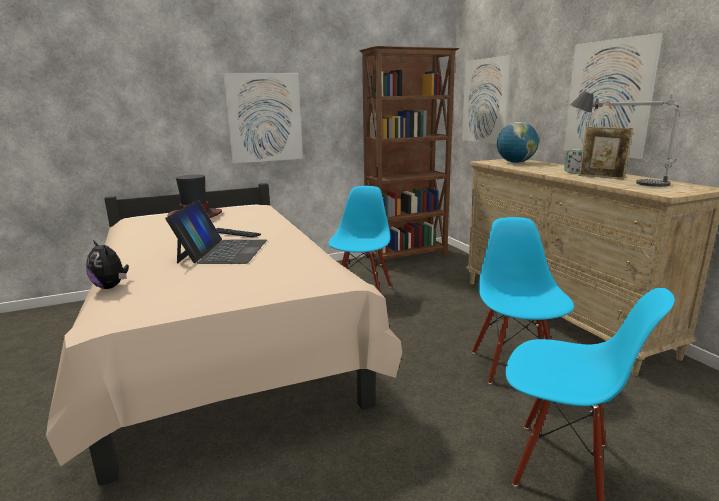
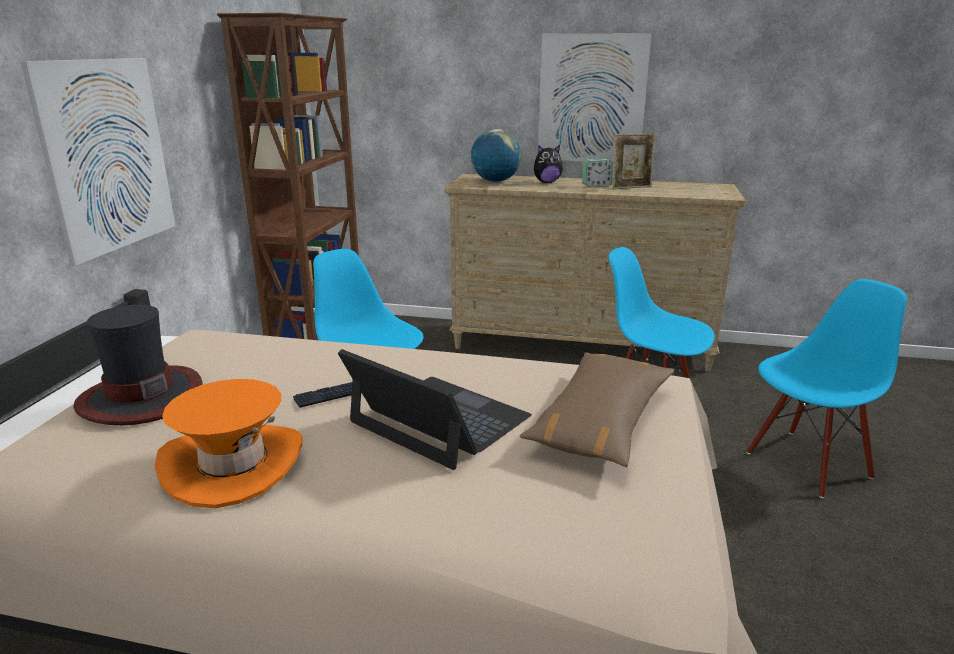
camera: 55 degrees left, 5 degrees up
(111, 287) = (500, 558): plush toy -> plush toy (547, 182)
(155, 237) = (233, 464): none -> orange hat
(259, 277) = (601, 421): none -> brown pillow
(485, 101) = (387, 98): picture -> none
(617, 181) = (659, 190): table lamp -> none

